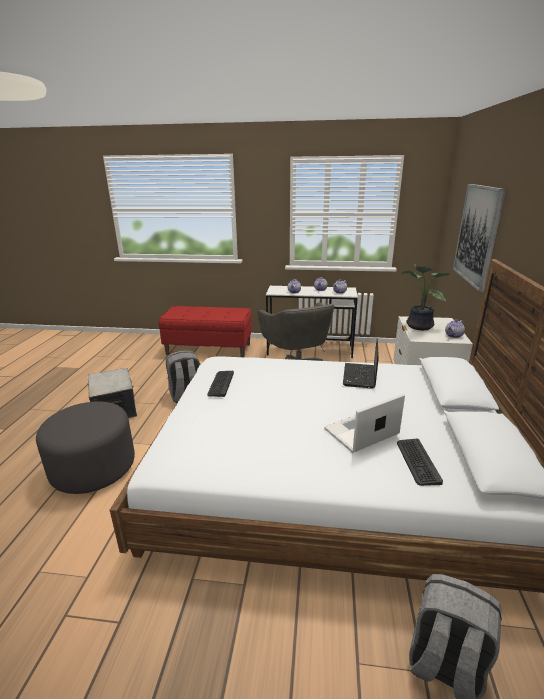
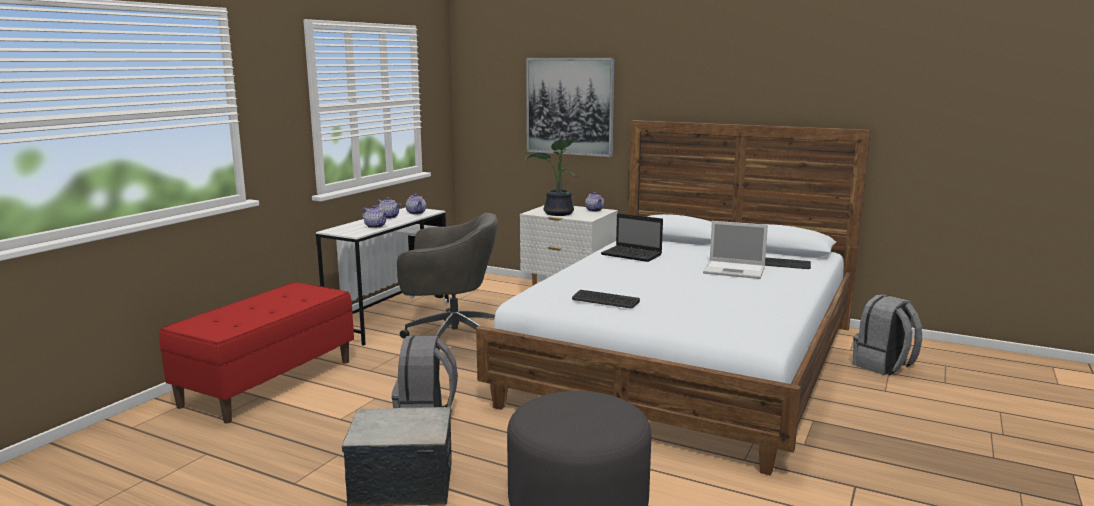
camera: 70 degrees left, 10 degrees down
(360, 433) = (735, 270): laptop -> laptop turned 60 degrees counterclockwise

